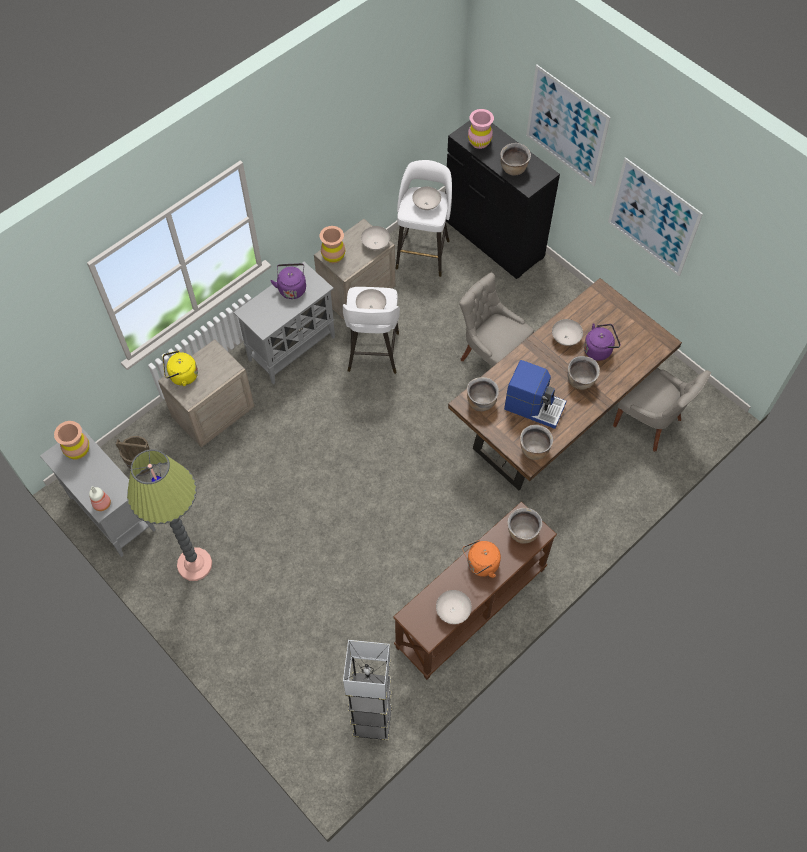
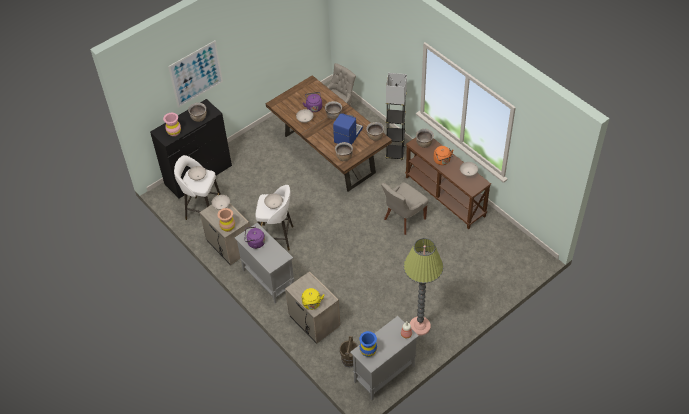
camera: 85 degrees left, 10 degrees down
(78, 450) = (368, 351): brown vase -> blue vase
(372, 722) = (509, 240): grey floor lamp -> grey floor lamp (395, 154)
(491, 357) = (286, 180): grey chair -> grey chair (403, 219)
(653, 217) = (255, 56): picture -> none

